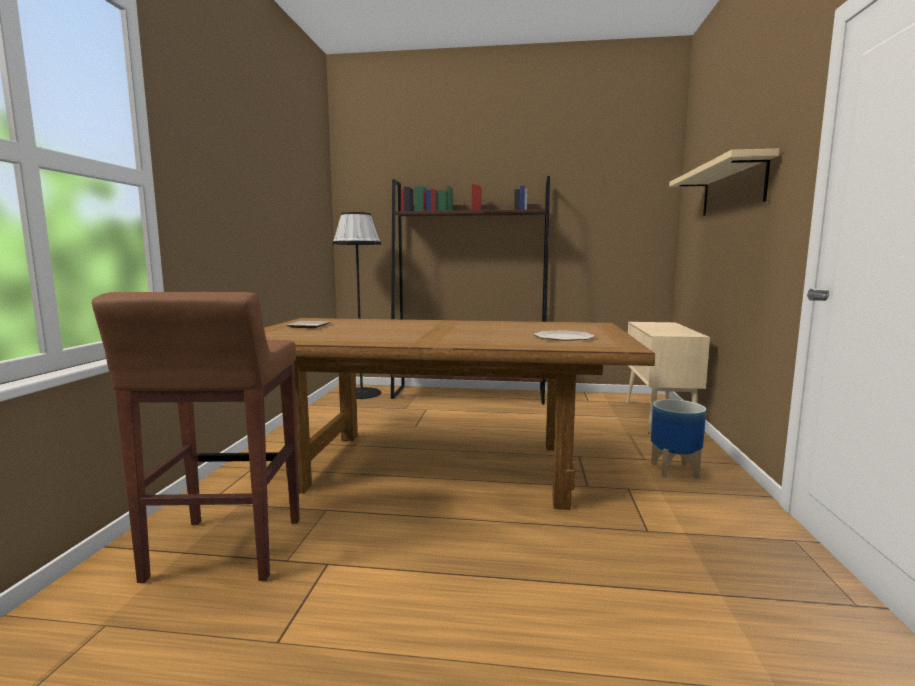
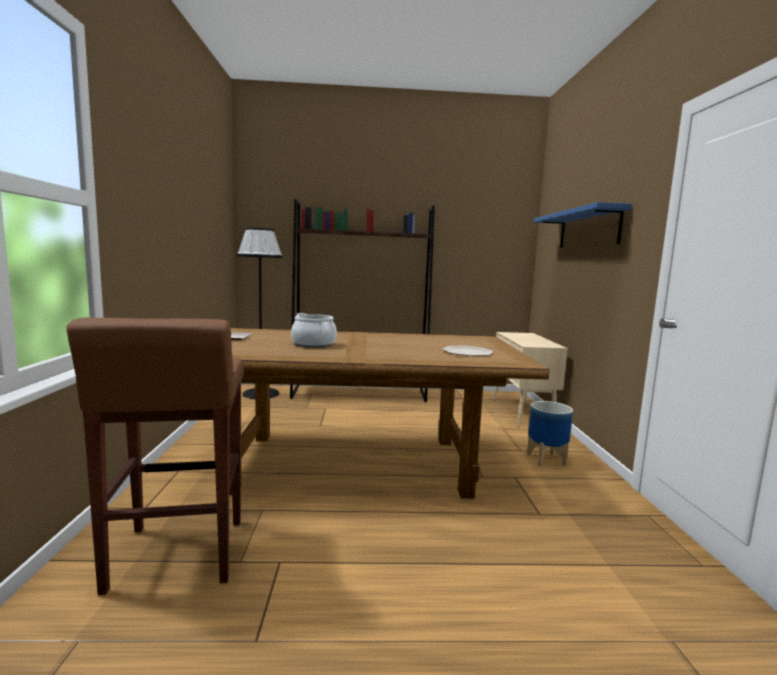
camera: 10 degrees left, 0 degrees up
(390, 331) = (313, 344): none -> cooking pot
(732, 188) = (588, 229): beige shelf -> blue shelf

